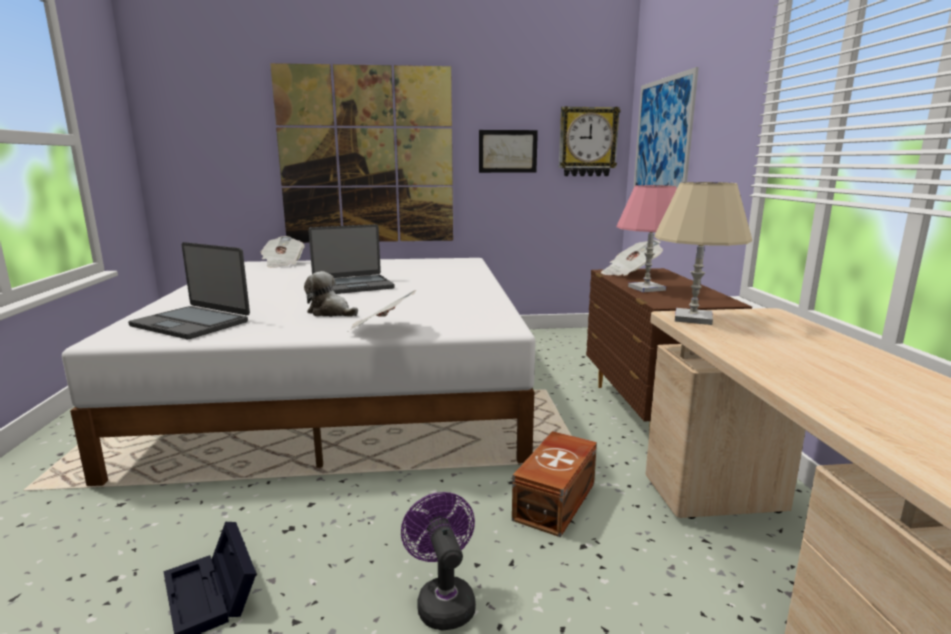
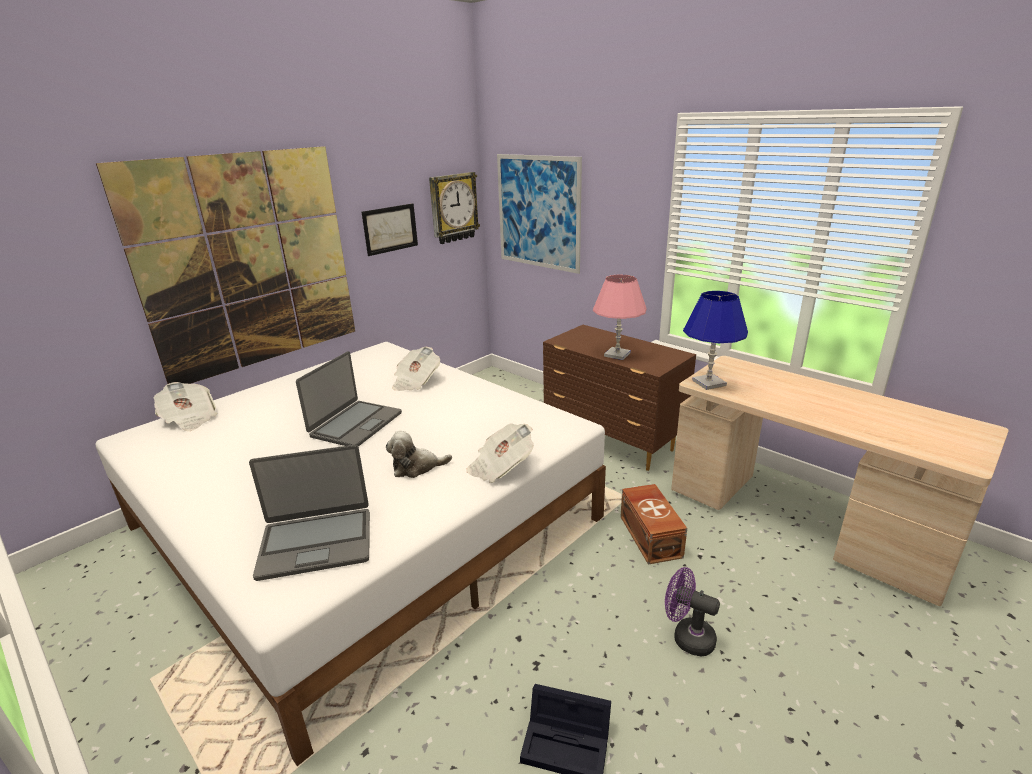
camera: 40 degrees left, 10 degrees up
(630, 273) = (576, 339): newspaper -> newspaper (415, 382)
(693, 318) = (708, 383): beige table lamp -> blue table lamp

